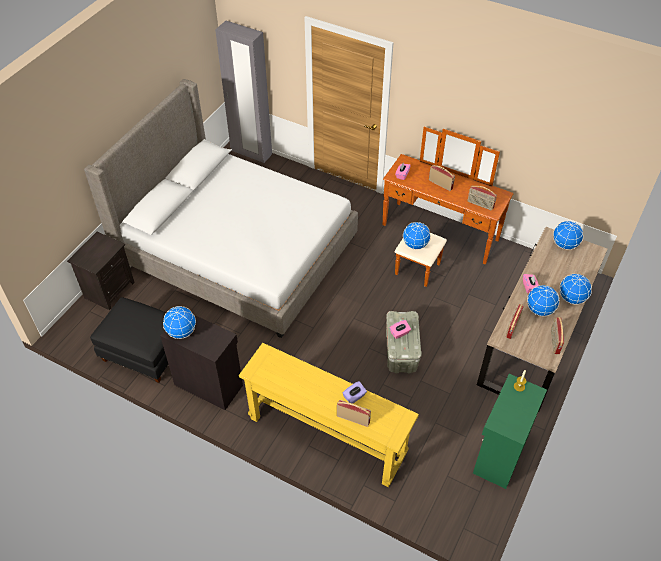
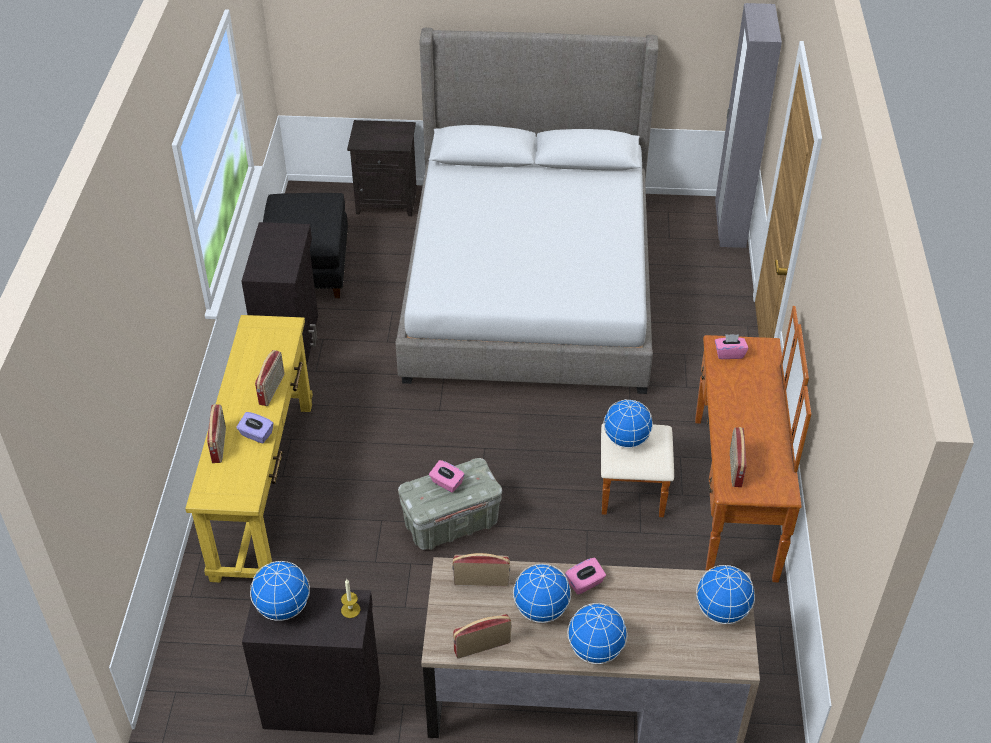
camera: 65 degrees right, 5 degrees down
(181, 332) = (273, 236): globe -> globe (283, 607)
(441, 184) = (745, 405): radio -> radio (272, 389)
(499, 454) = (321, 703): green cabinet -> black cabinet

